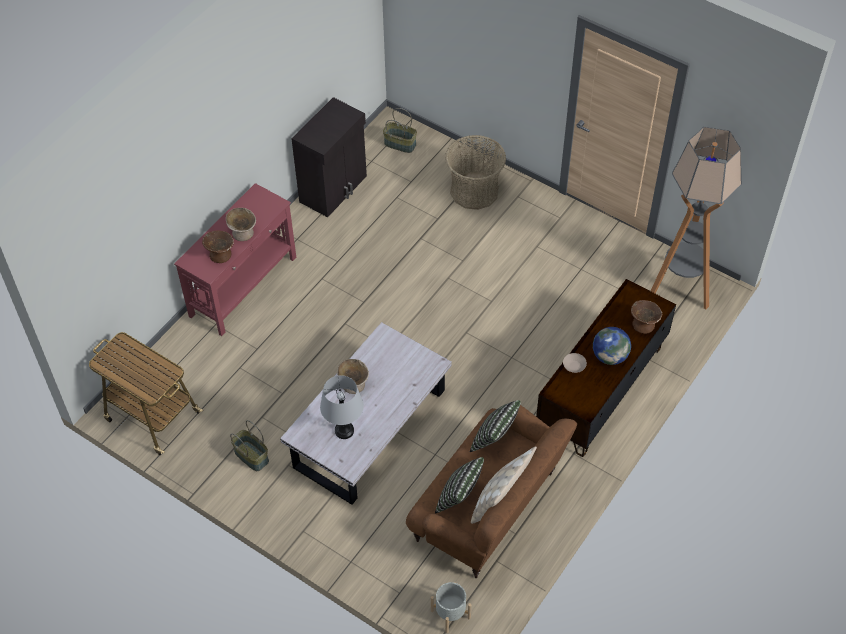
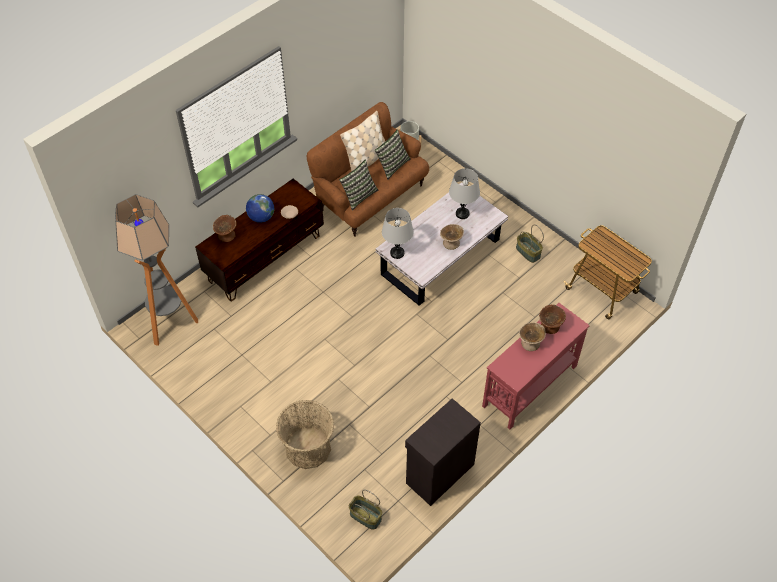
camera: 170 degrees left, 0 degrees up
(421, 359) = (397, 253): none -> grey table lamp

